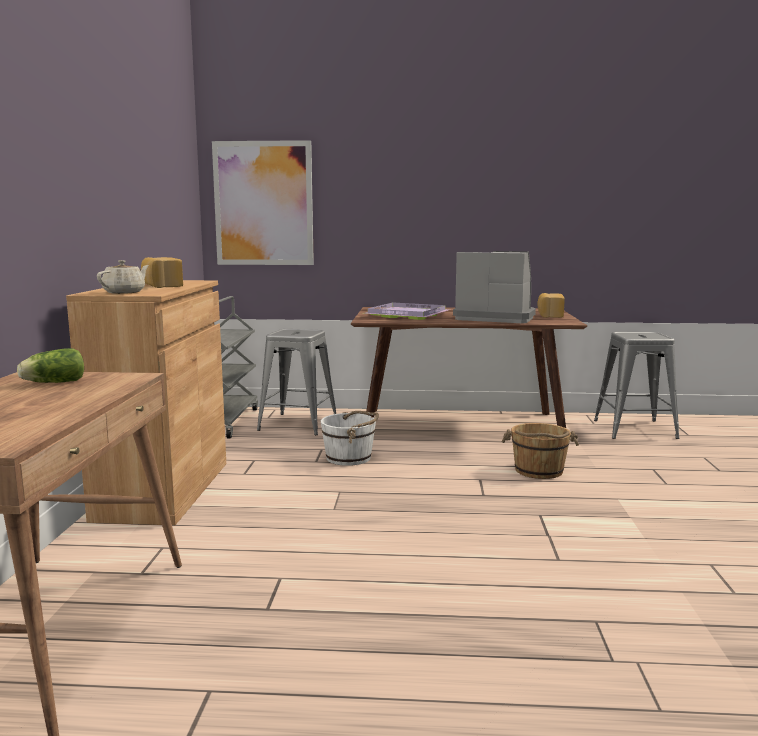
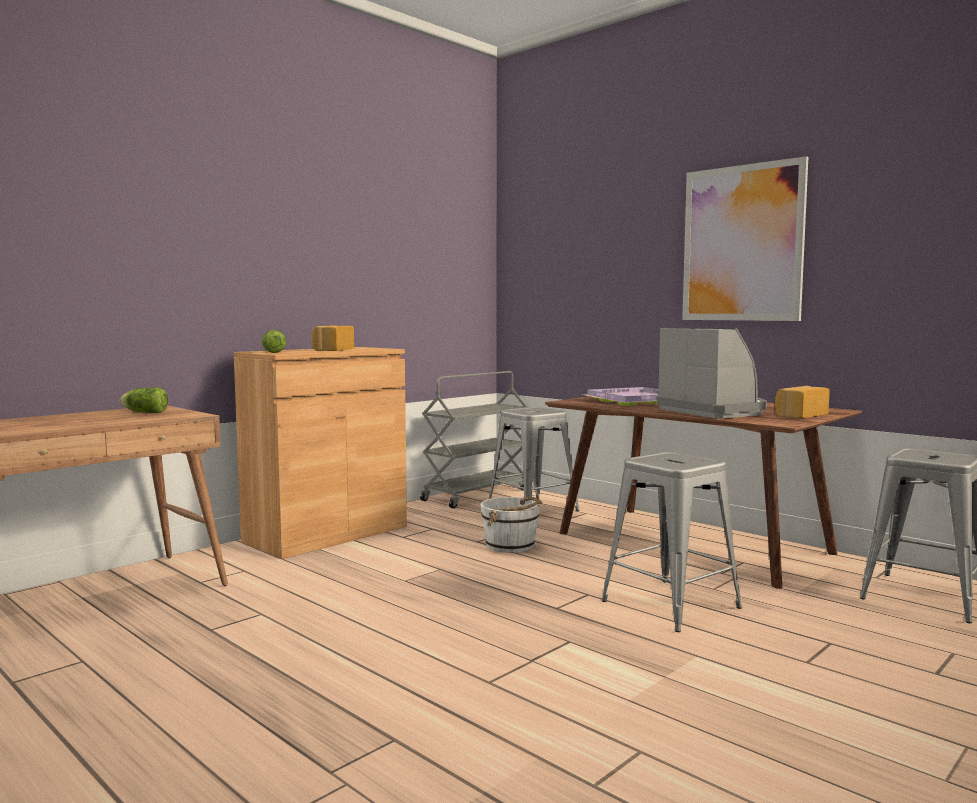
camera: 40 degrees right, 5 degrees down
(125, 292) = (273, 352): beige teapot -> lettuce
(263, 203) = (544, 279): picture -> picture (742, 243)
(538, 471) = (671, 604): brown bucket -> grey stool

